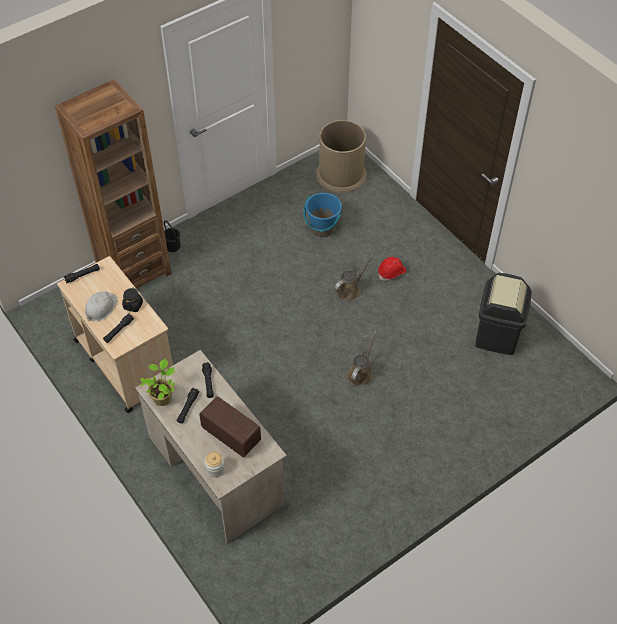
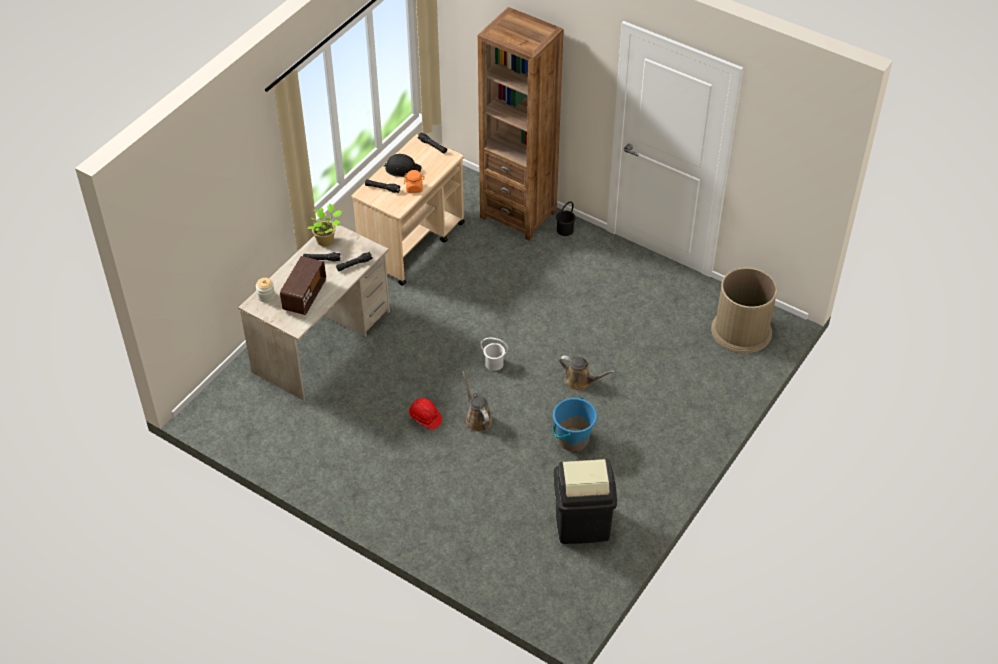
camera: 70 degrees right, 5 degrees down
(100, 307) = (402, 169): white hard hat -> black hard hat
(133, 305) = (414, 188): black jar -> orange jar
(304, 343) = (494, 364): none -> white bucket
(323, 228) = (653, 336): blue bucket -> blue bucket (573, 440)
(361, 373) = (477, 418): brown watering can -> brown watering can turned 120 degrees counterclockwise
(392, 272) = (623, 410): red hard hat -> red hard hat (425, 418)

